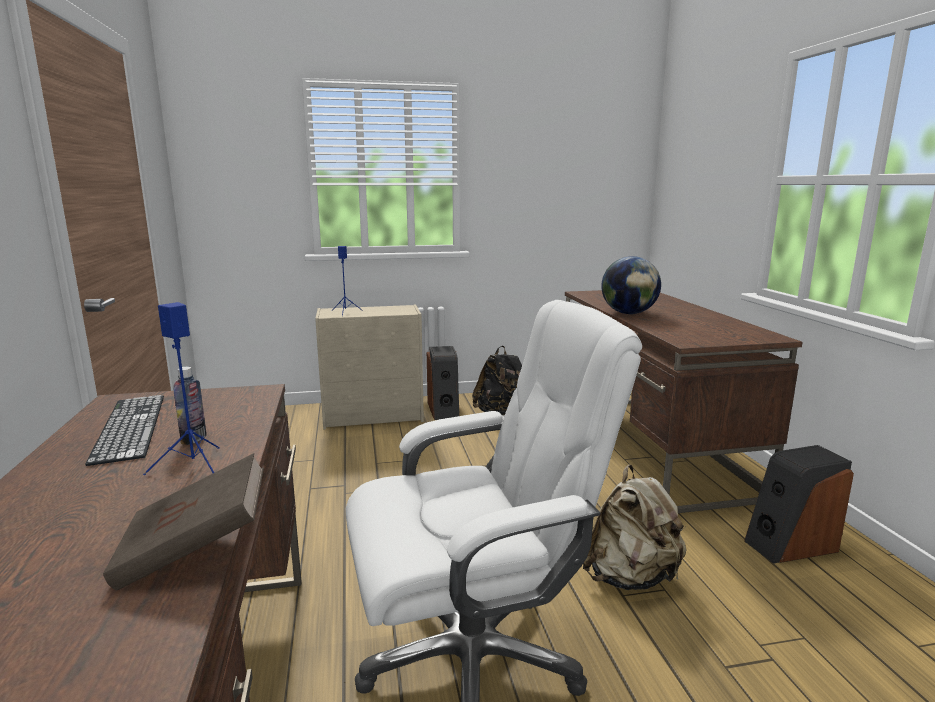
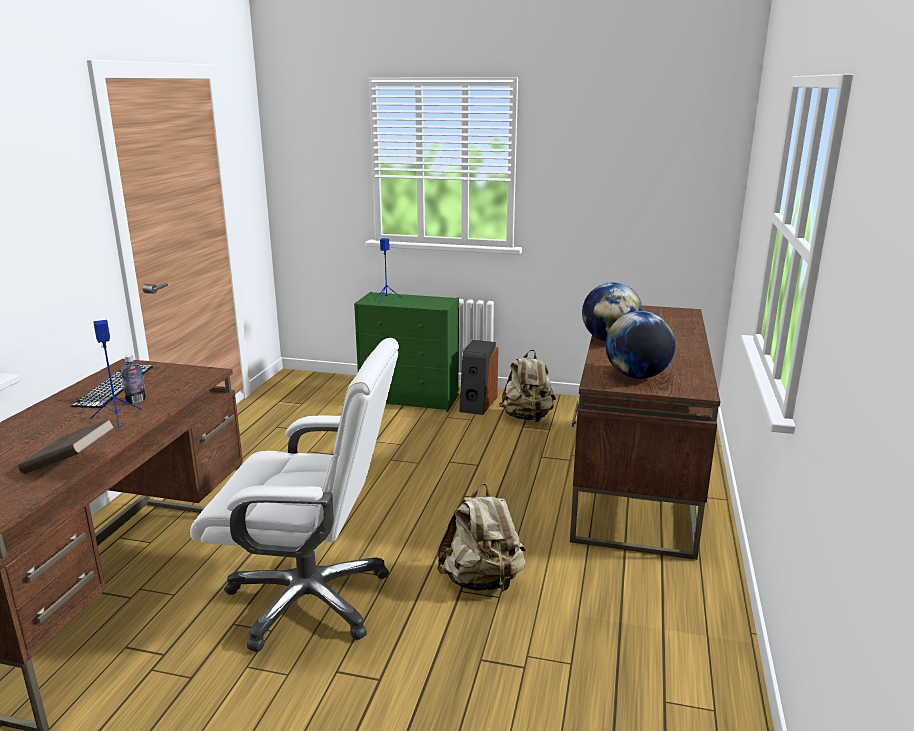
camera: 25 degrees right, 5 degrees up
(374, 416) = (411, 399): beige dresser -> green dresser
(502, 413) = (527, 417): black backpack -> beige backpack
(705, 334) = (637, 376): none -> globe
(790, 545) = (659, 598): speaker -> none

